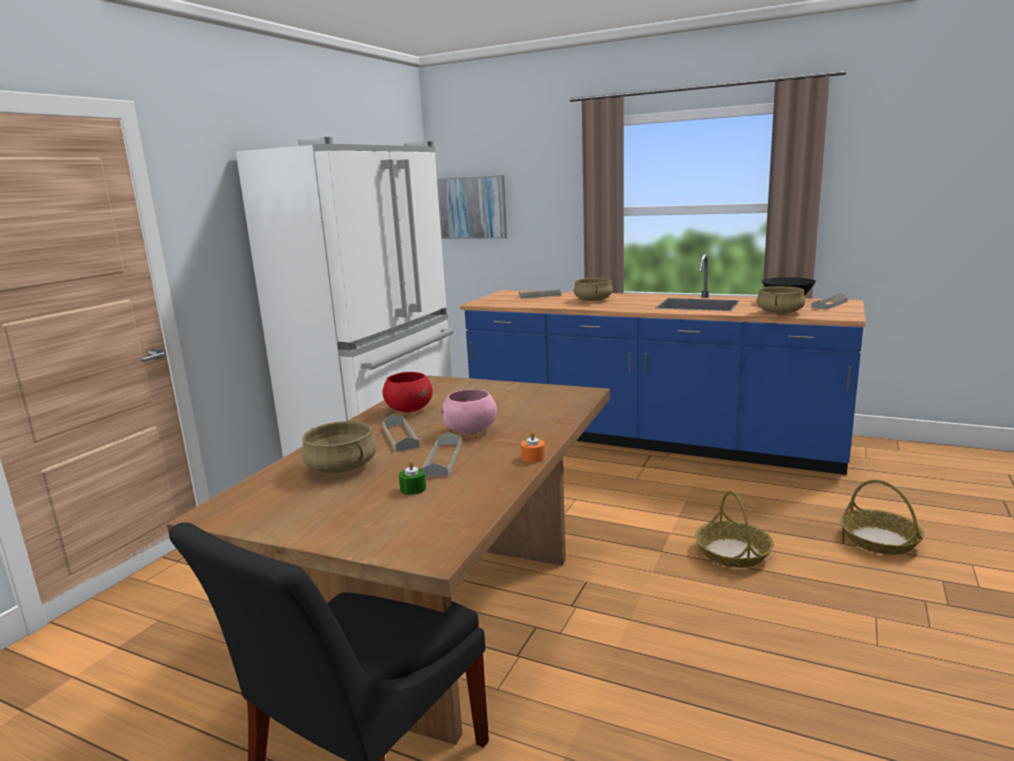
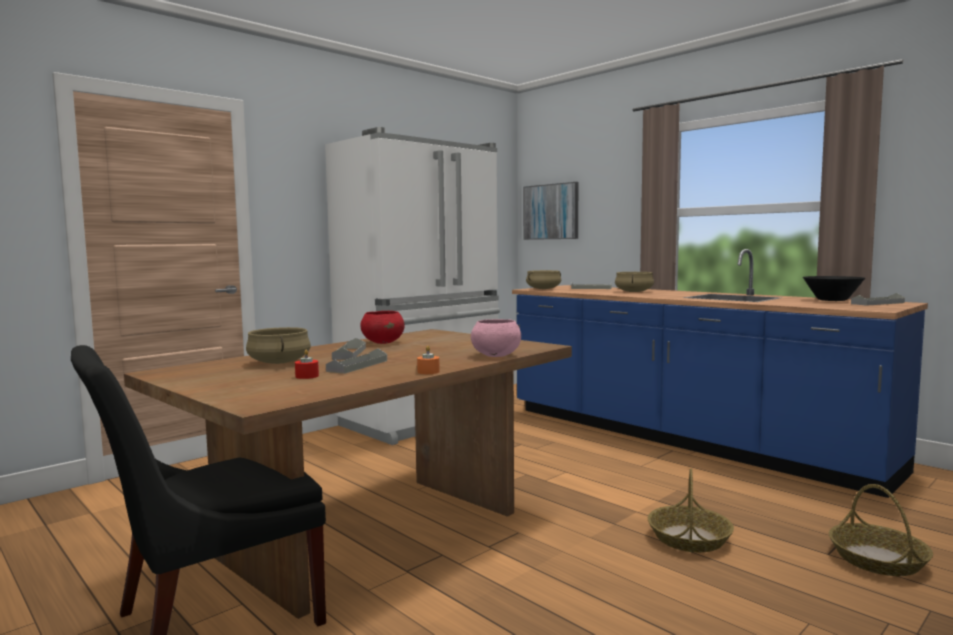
camera: 20 degrees right, 10 degrees down
(413, 489) = (307, 376): green candle -> red candle
(471, 431) = (407, 356): pink bowl -> pink bowl (496, 356)
(780, 313) = (807, 304): beige cooking pot -> beige cooking pot (543, 289)

